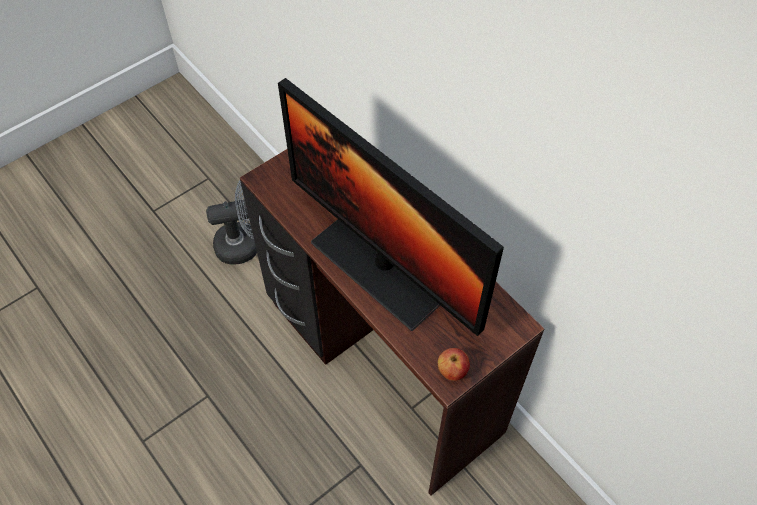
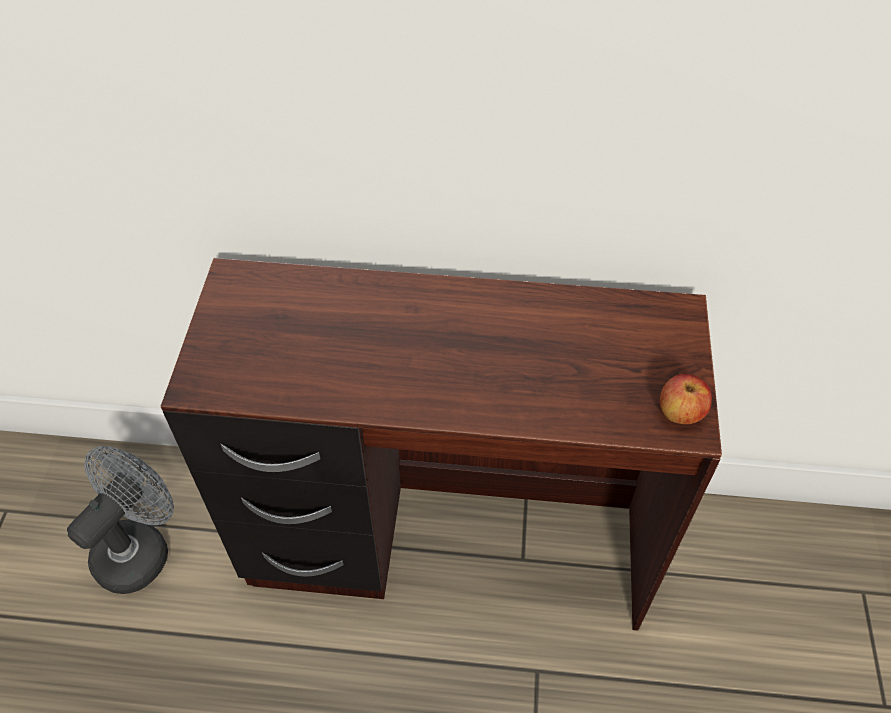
camera: 45 degrees left, 5 degrees down
(382, 266) = (469, 366): monitor -> none

